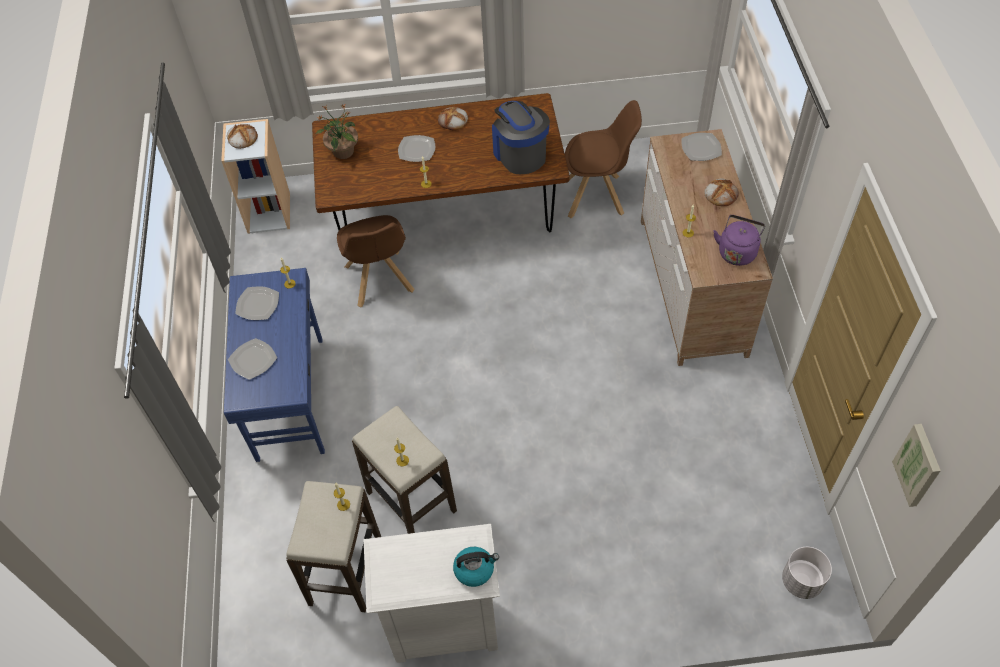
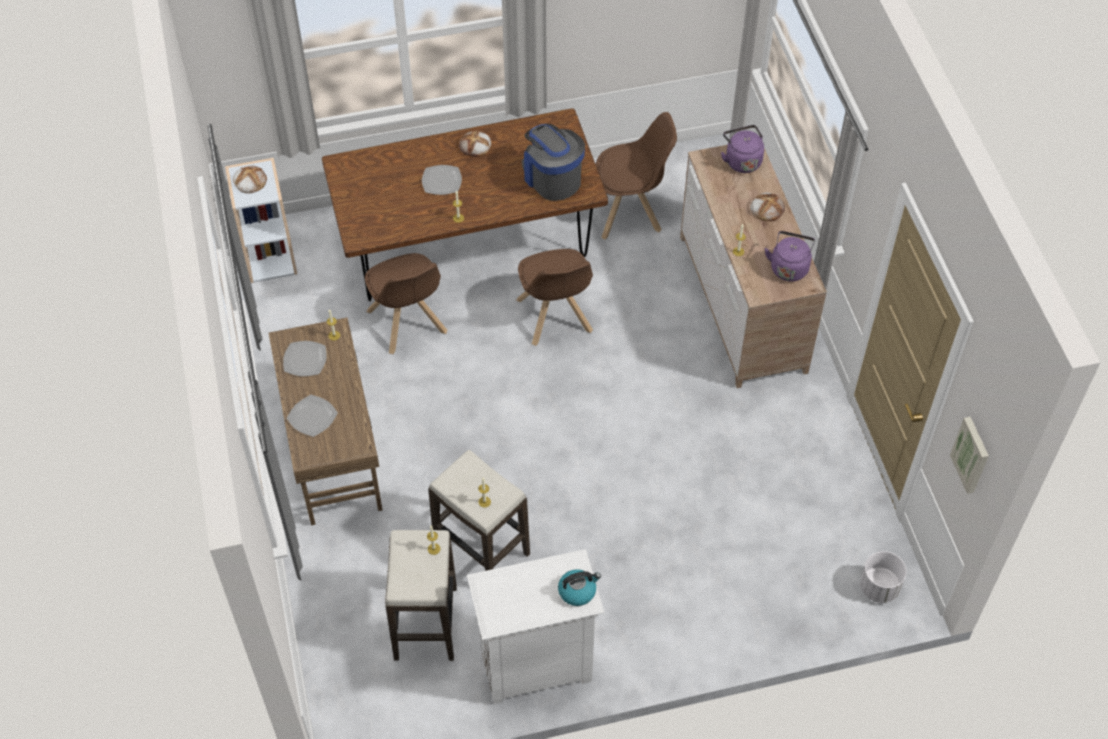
camera: 10 degrees left, 0 degrees up
(290, 397) = (334, 456): blue console table -> brown console table
(343, 152) = (362, 189): potted plant -> none
(514, 286) = (555, 318): none -> brown chair
(701, 148) = (742, 160): plate -> purple kettle

